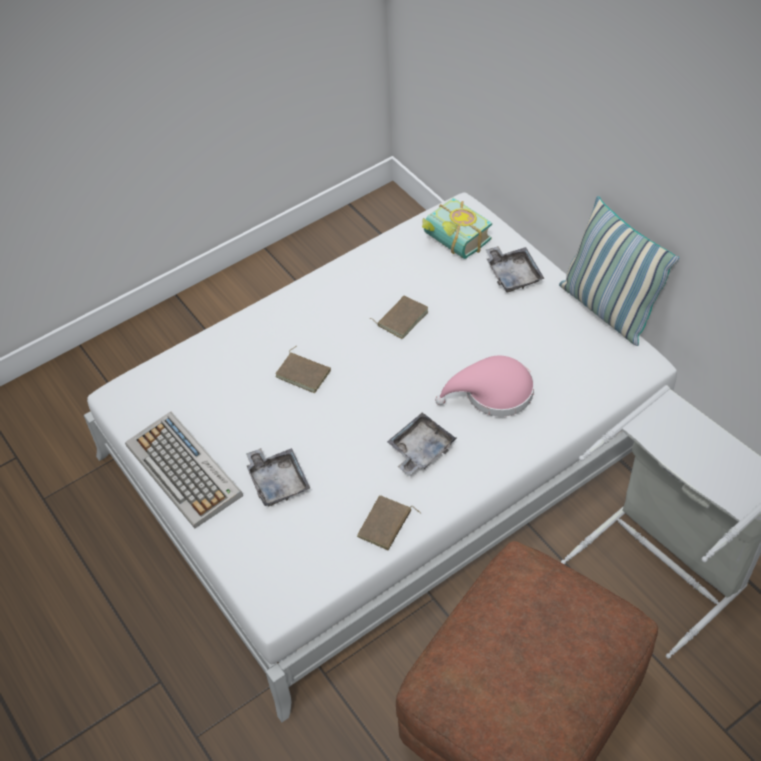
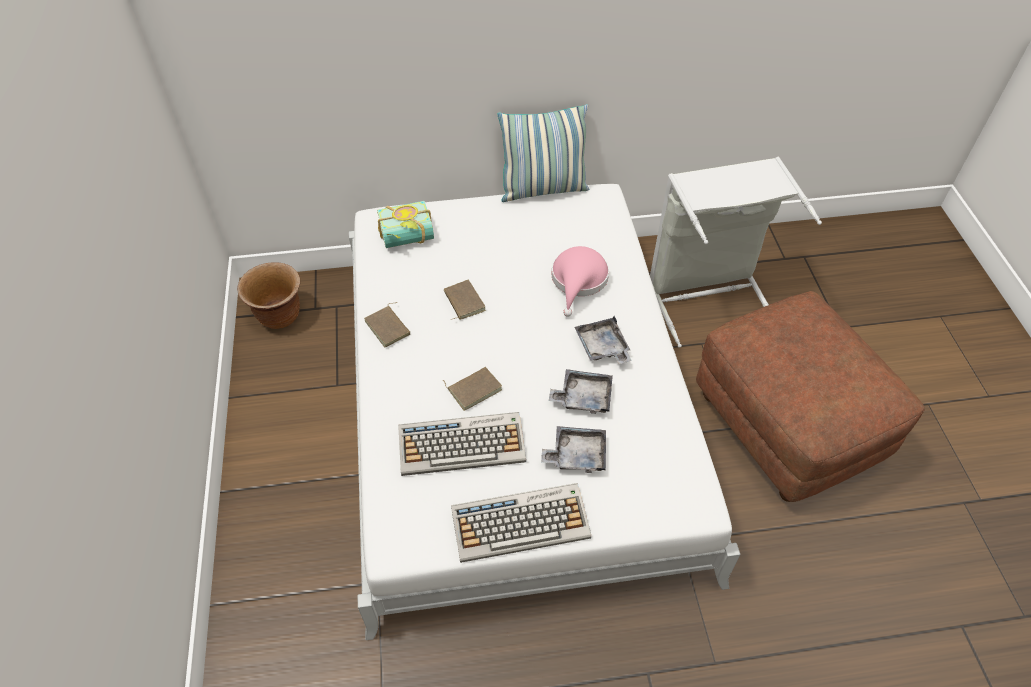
camera: 65 degrees left, 0 degrees up
(241, 393) = (463, 444): none -> keyboard
(370, 231) = (280, 316): none -> brown planter
(386, 525) = (662, 399): brown book -> brown book (389, 327)
(513, 274) = (470, 221): grey tray -> grey tray (583, 397)

